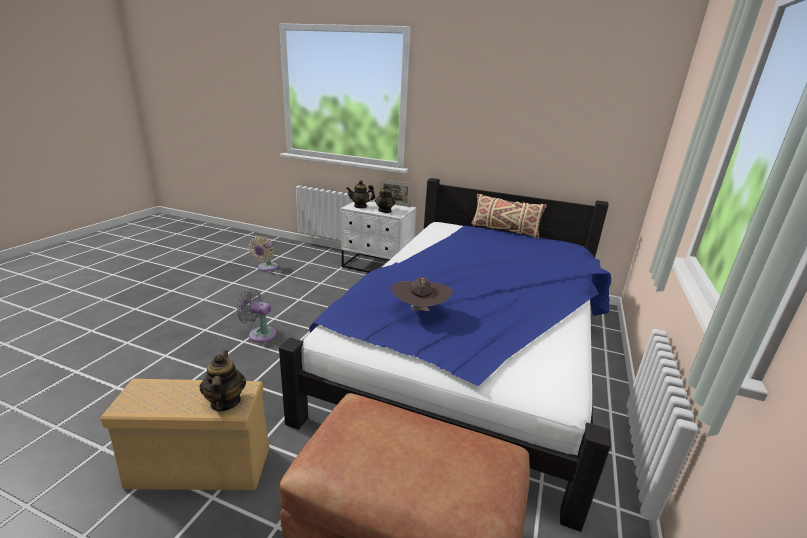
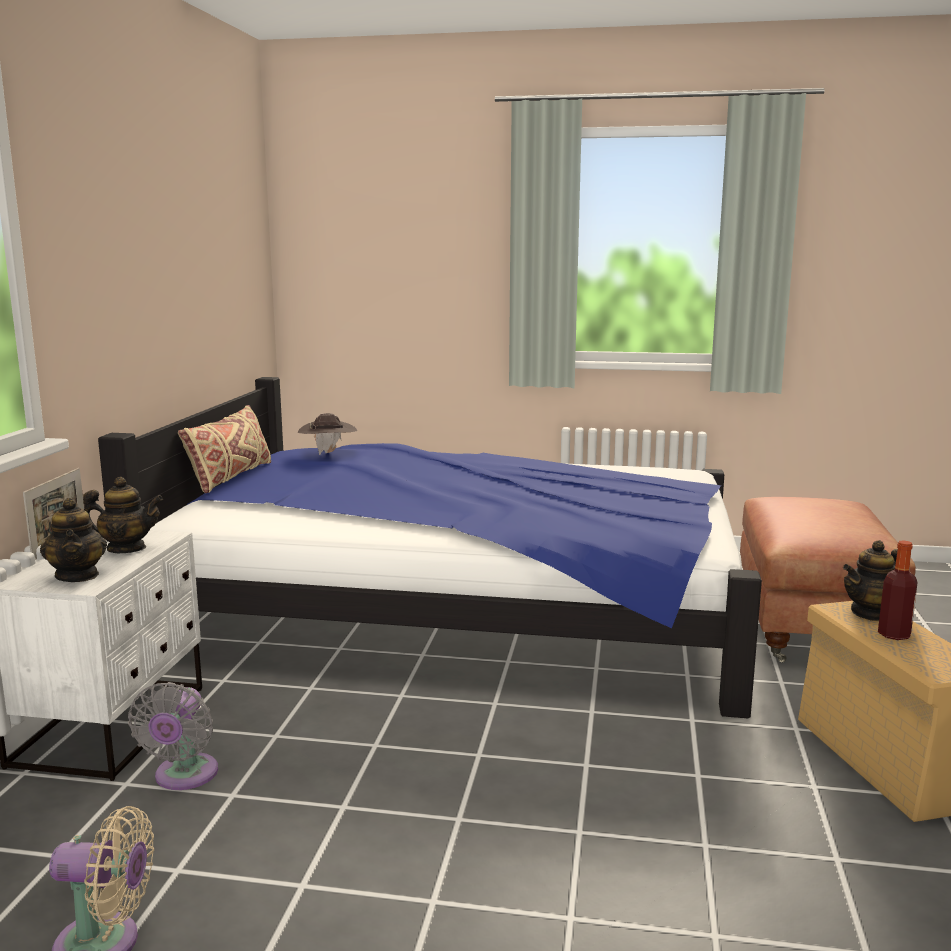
camera: 100 degrees left, 10 degrees down
(190, 395) = (894, 635): none -> bottle
(259, 334) = (537, 817): grey fan -> grey fan (184, 777)
(419, 312) = (611, 504): brown hat -> brown hat (328, 453)

